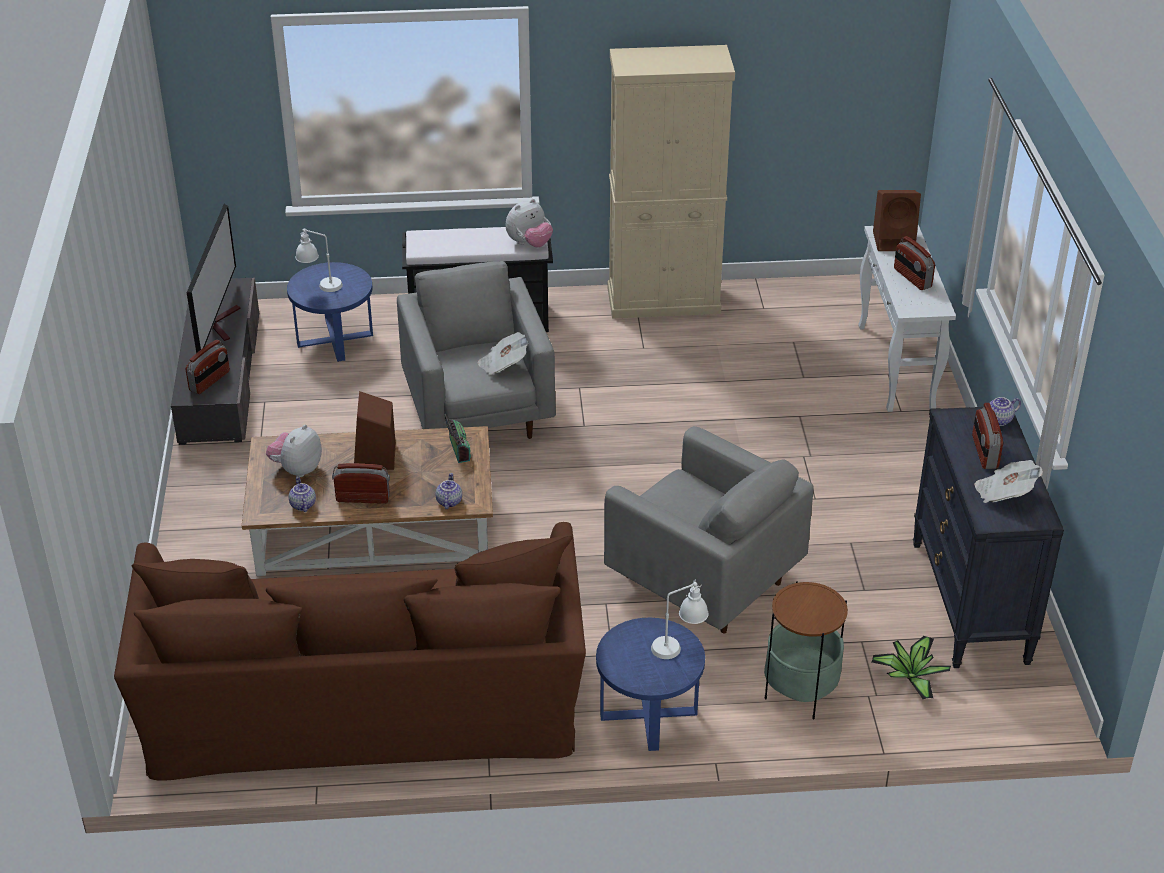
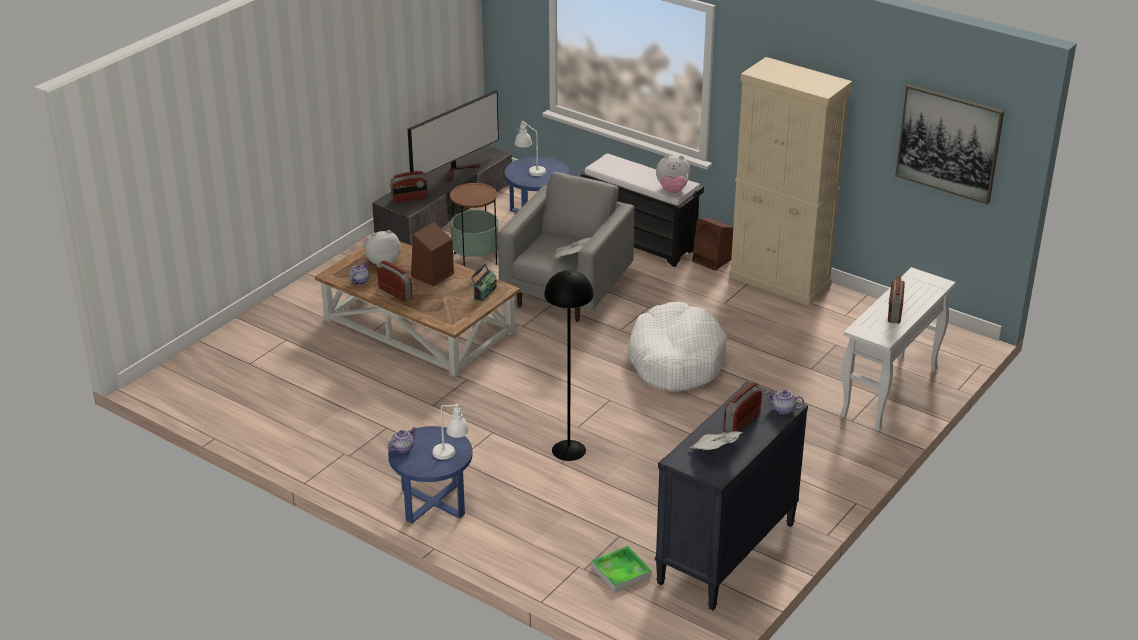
camera: 40 degrees right, 5 degrees down
(363, 695) = (296, 408): brown sofa -> none
(448, 501) = (439, 317): teapot -> teapot (402, 448)
(677, 431) = (676, 360): none -> white dog bed
(702, 580) = (568, 450): grey armchair -> black floor lamp
(800, 691) = (539, 541): side table -> side table (475, 259)
(847, 79) = (949, 143): none -> picture
(895, 241) = (919, 285): brown speaker -> brown speaker (712, 260)
(910, 676) = (621, 571): potted plant -> tray

